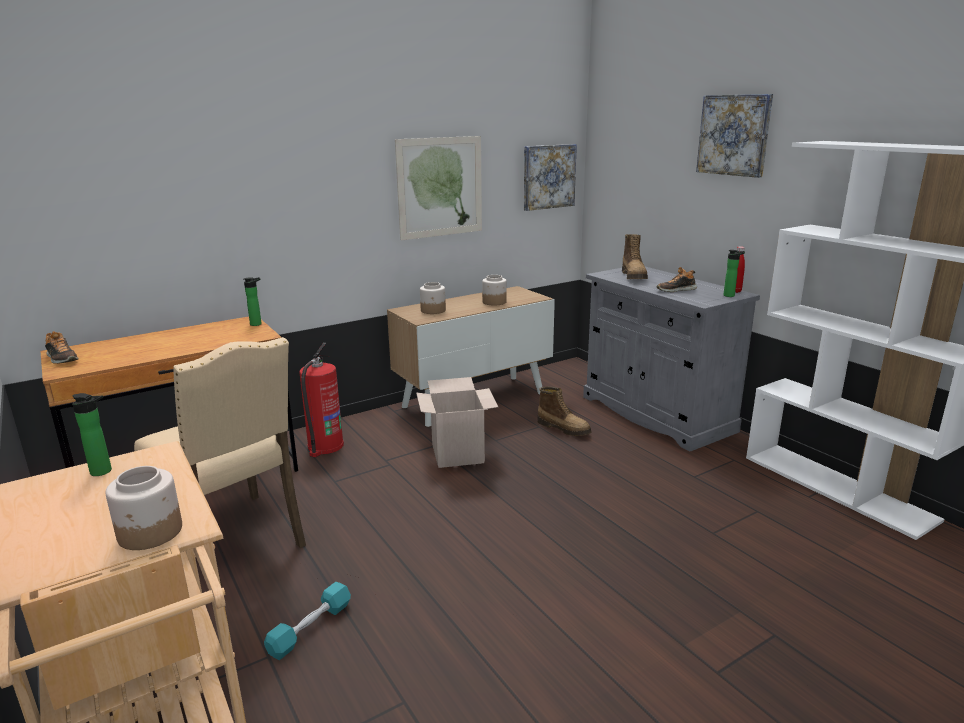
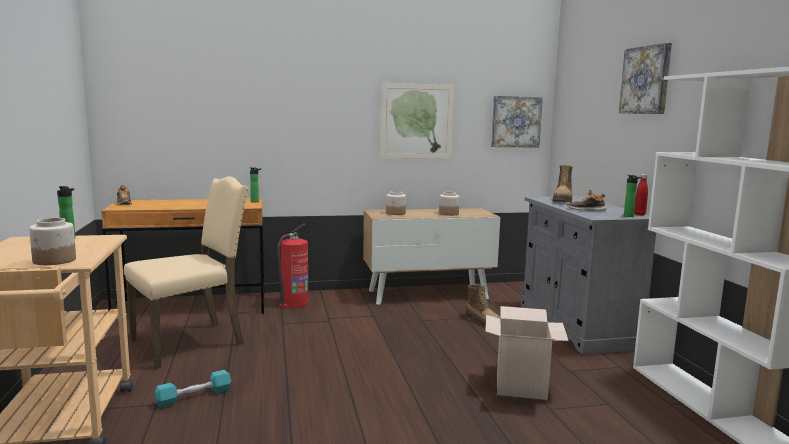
camera: 20 degrees right, 10 degrees down
(235, 541) = (191, 342): beige chair -> beige chair turned 105 degrees counterclockwise
(457, 453) = (384, 323): cardboard box -> cardboard box (521, 385)

